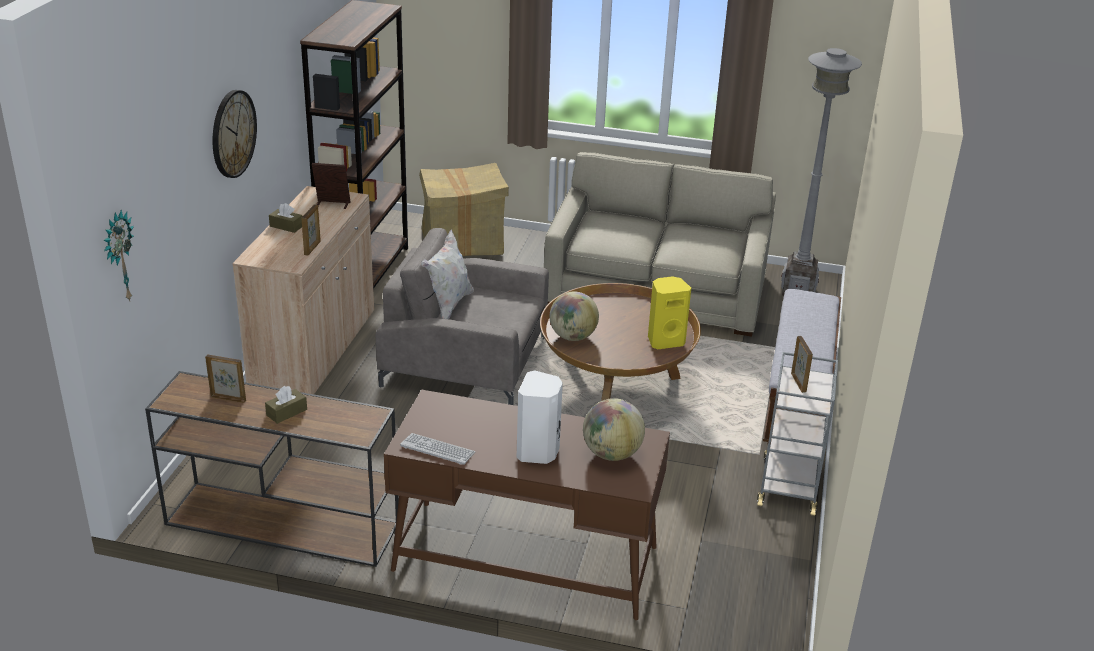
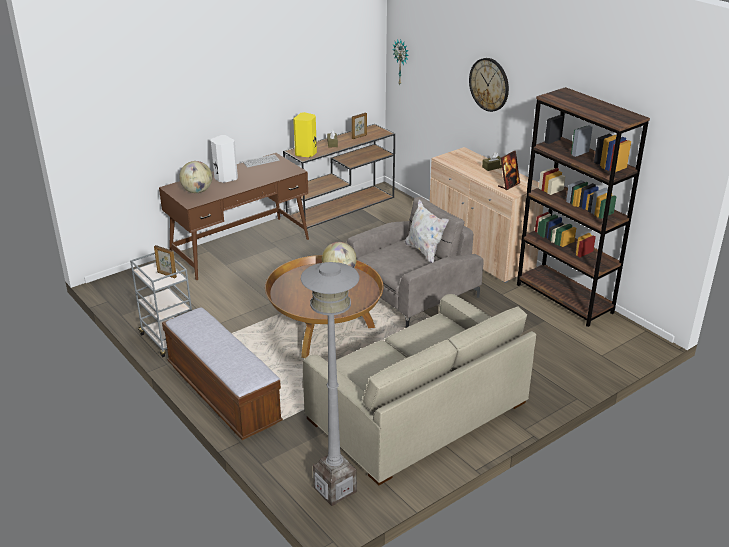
camera: 130 degrees right, 0 degrees up
(312, 248) = (457, 166): picture frame -> none
(463, 242) = (578, 354): cardboard box -> none
(665, 341) = (293, 300): yellow speaker -> yellow speaker (306, 153)

